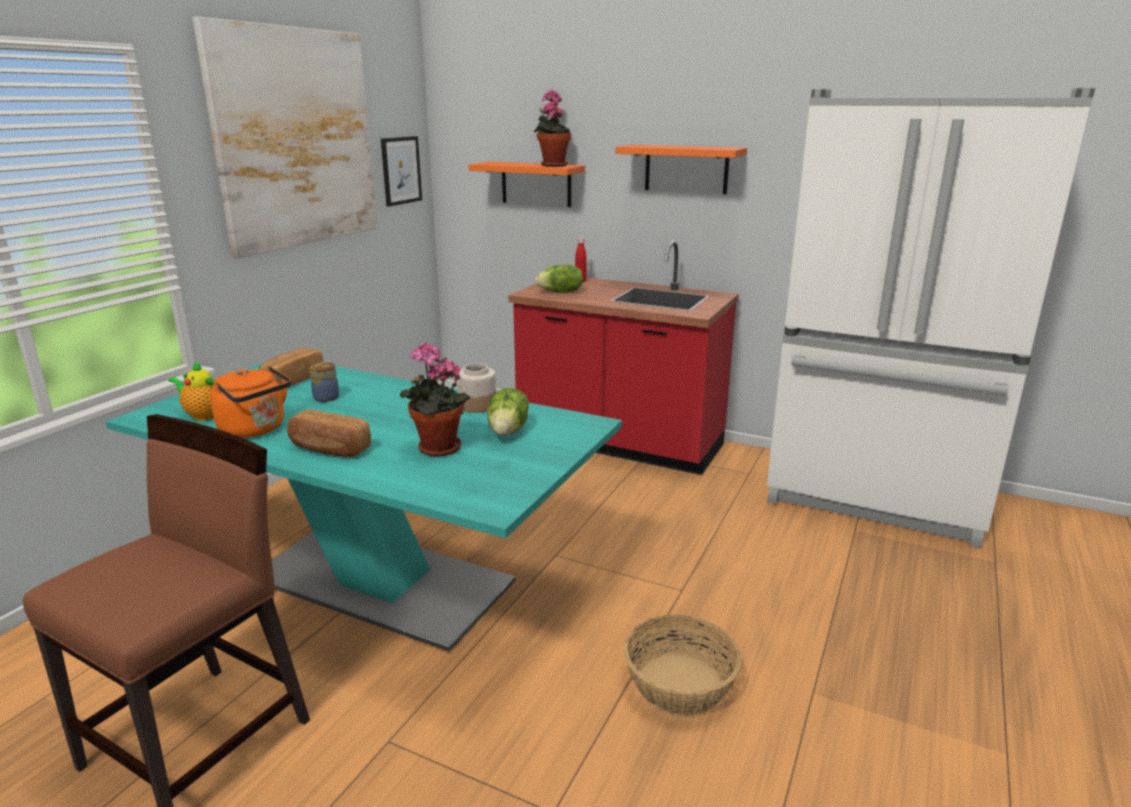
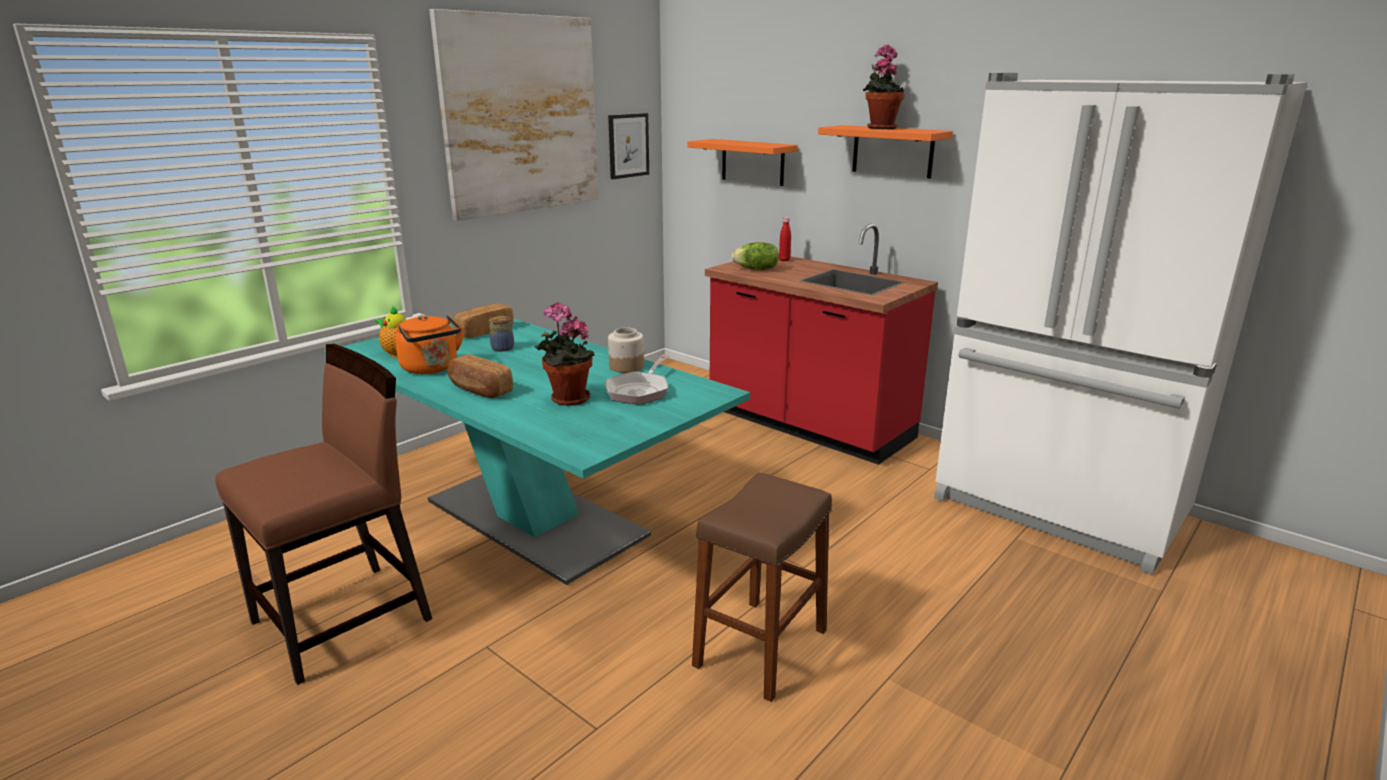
camera: 15 degrees right, 0 degrees up
(509, 431) = (639, 391): lettuce -> frying pan
(552, 165) = (764, 144): potted plant -> potted plant (880, 128)
(680, 684) = (761, 648): basket -> brown stool

